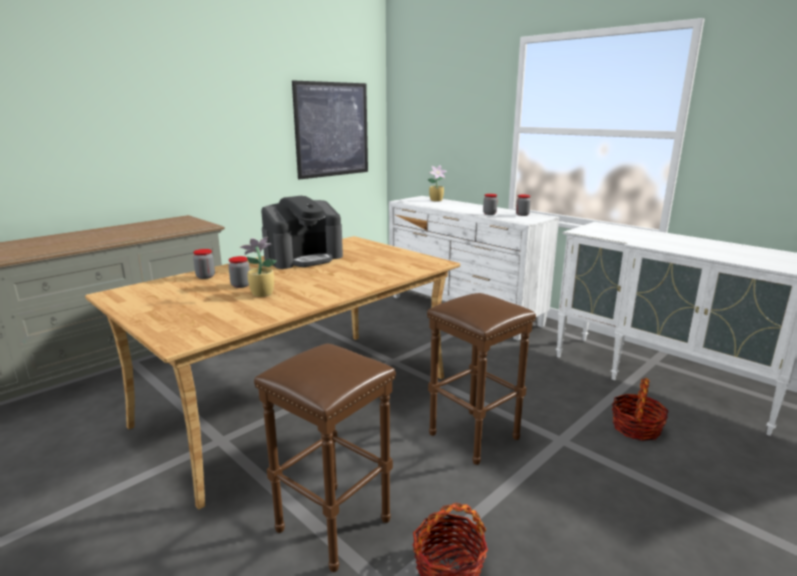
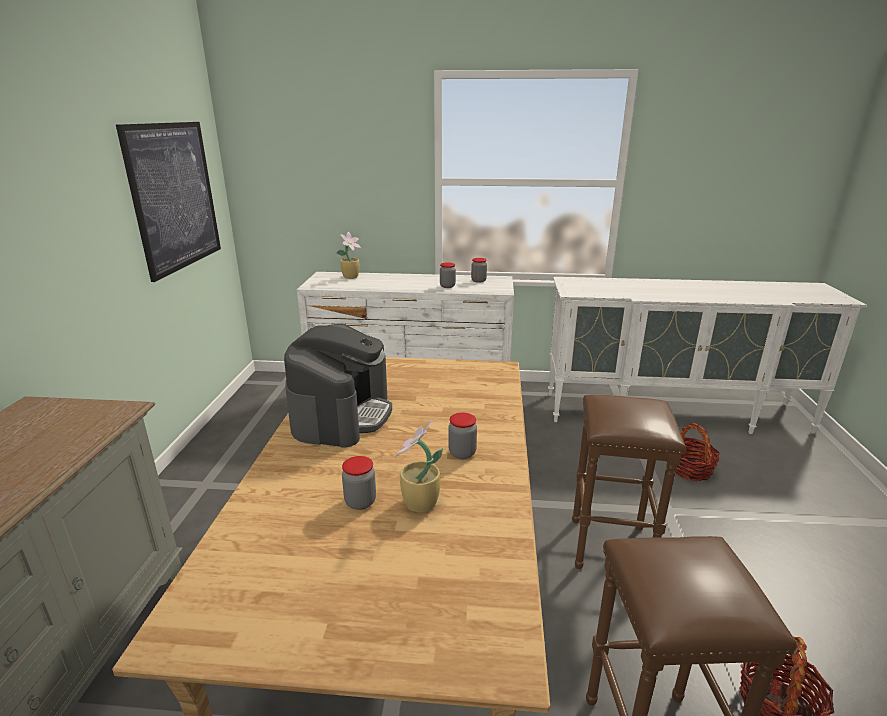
camera: 40 degrees left, 5 degrees up
(205, 276) = (271, 510): jar -> jar (462, 453)

